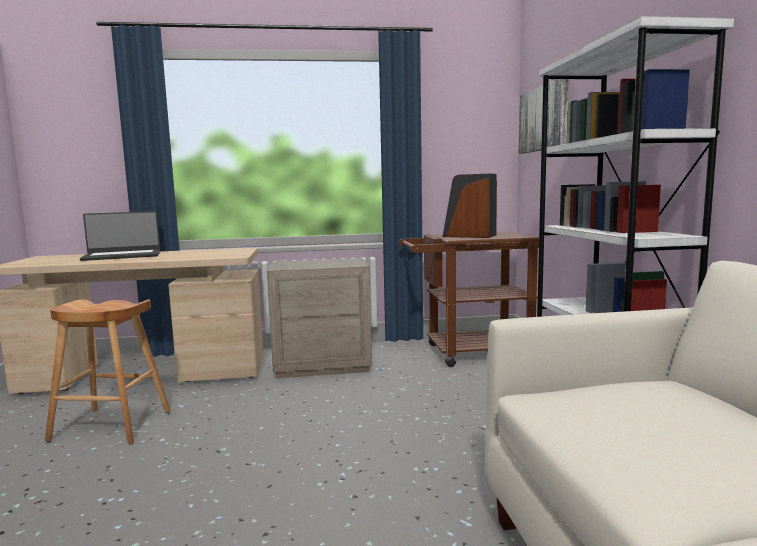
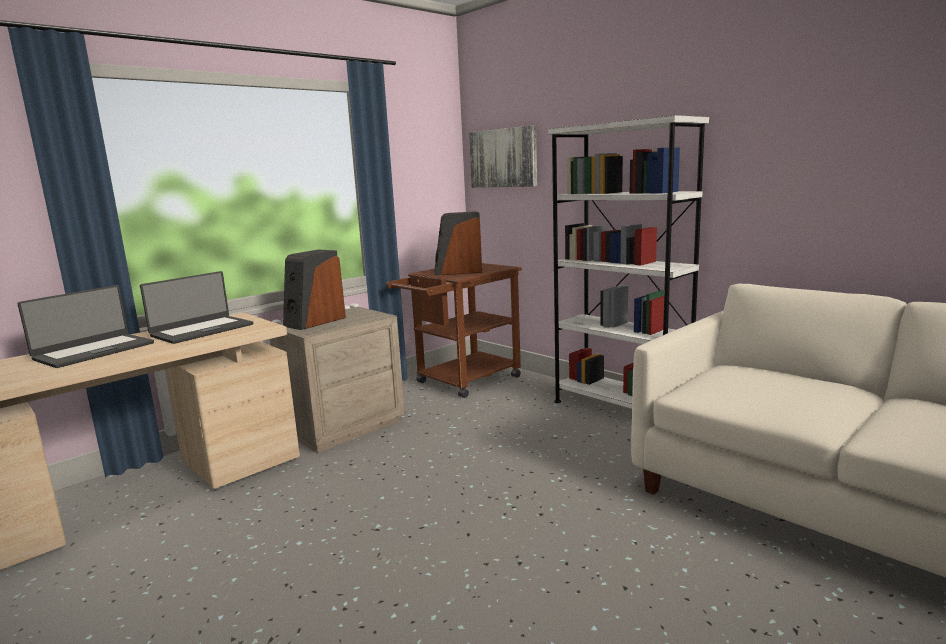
camera: 35 degrees left, 5 degrees up
(112, 425) = (211, 554): brown stool -> none
(201, 253) = (202, 330): none -> laptop
(304, 262) = (314, 321): none -> speaker

